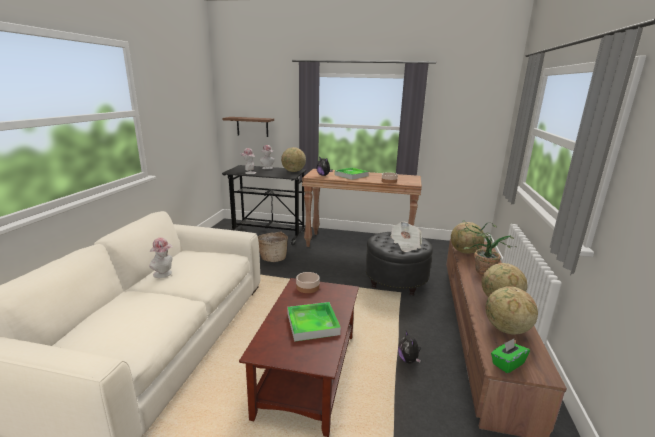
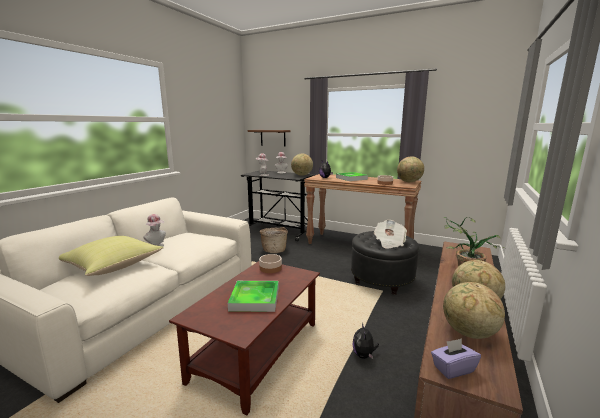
camera: 15 degrees right, 5 degrees down
(129, 306) = (113, 266): none -> yellow pillow
(465, 252) = (454, 254): globe -> globe (409, 182)
(507, 363) = (453, 368): green tissue box -> purple tissue box

